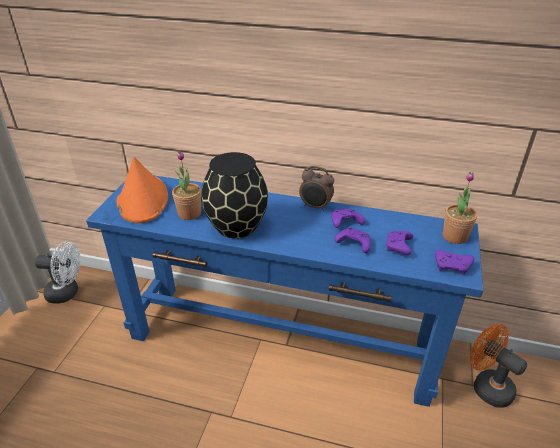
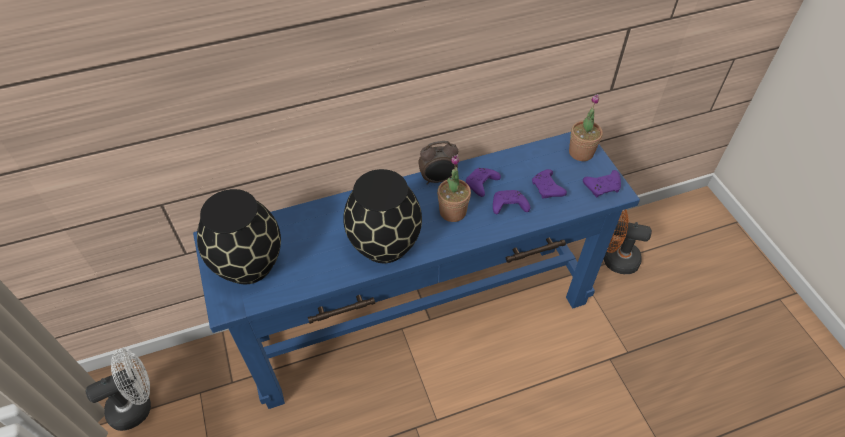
camera: 35 degrees left, 15 degrees up
(142, 199) = (248, 264): orange hat -> black vase
(189, 213) = (320, 255): potted plant -> potted plant (452, 212)

